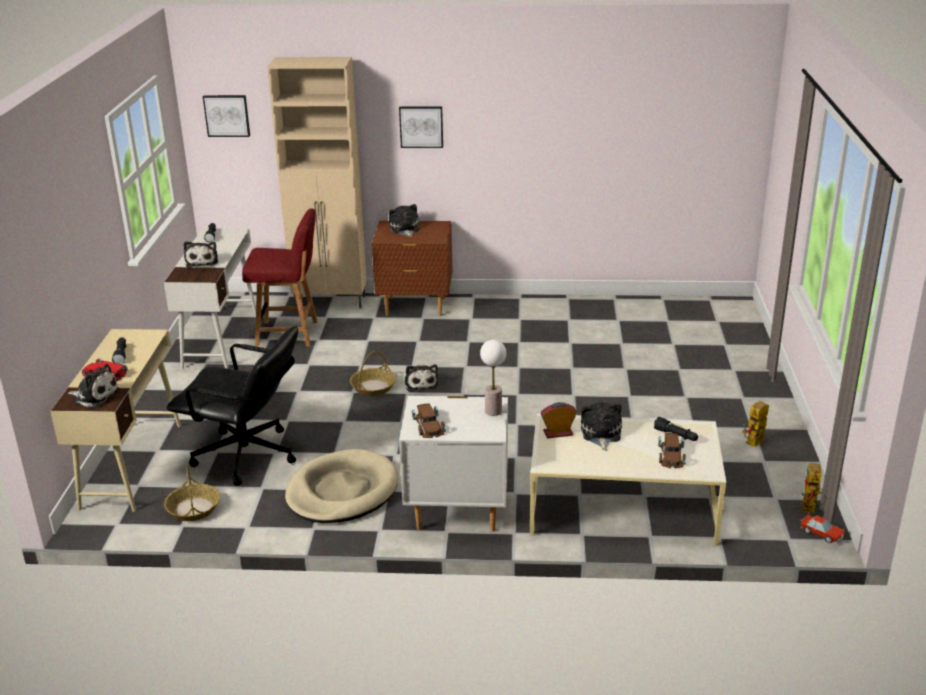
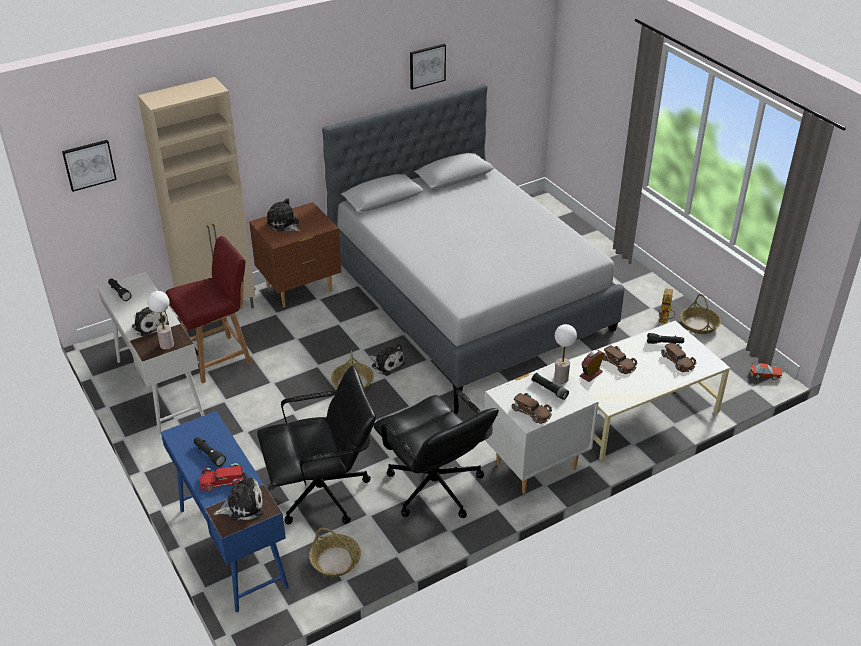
camera: 35 degrees left, 10 degrees up
(132, 465) = (232, 547): beige desk -> blue desk
(195, 277) = (167, 345): none -> table lamp
(342, 491) = (434, 488): beige dog bed -> black office chair
(421, 126) = (280, 124): picture -> picture (427, 66)
(469, 415) = (549, 390): none -> black flashlight
(565, 356) = (468, 294): none -> grey bed
(600, 434) = (618, 363): plush toy -> brown toy car
(793, 461) = (699, 325): none -> basket
(810, 510) = (743, 359): toy robot -> none

